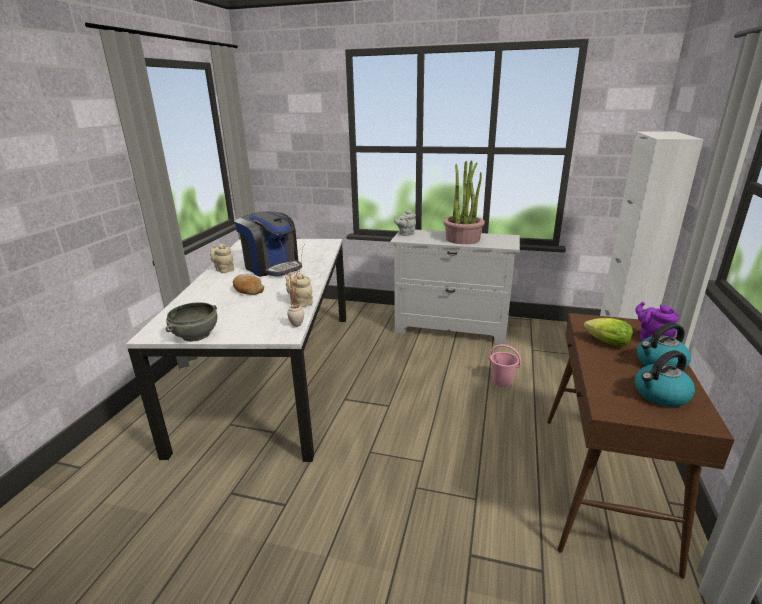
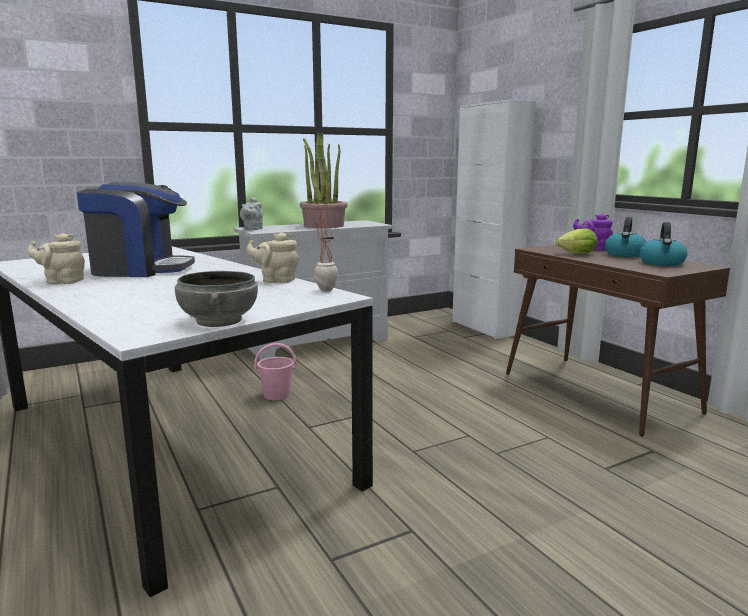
camera: 45 degrees left, 10 degrees down
(248, 290) = (168, 286): bread -> none
(502, 381) = (429, 362): pink bucket -> pink bucket (277, 395)

